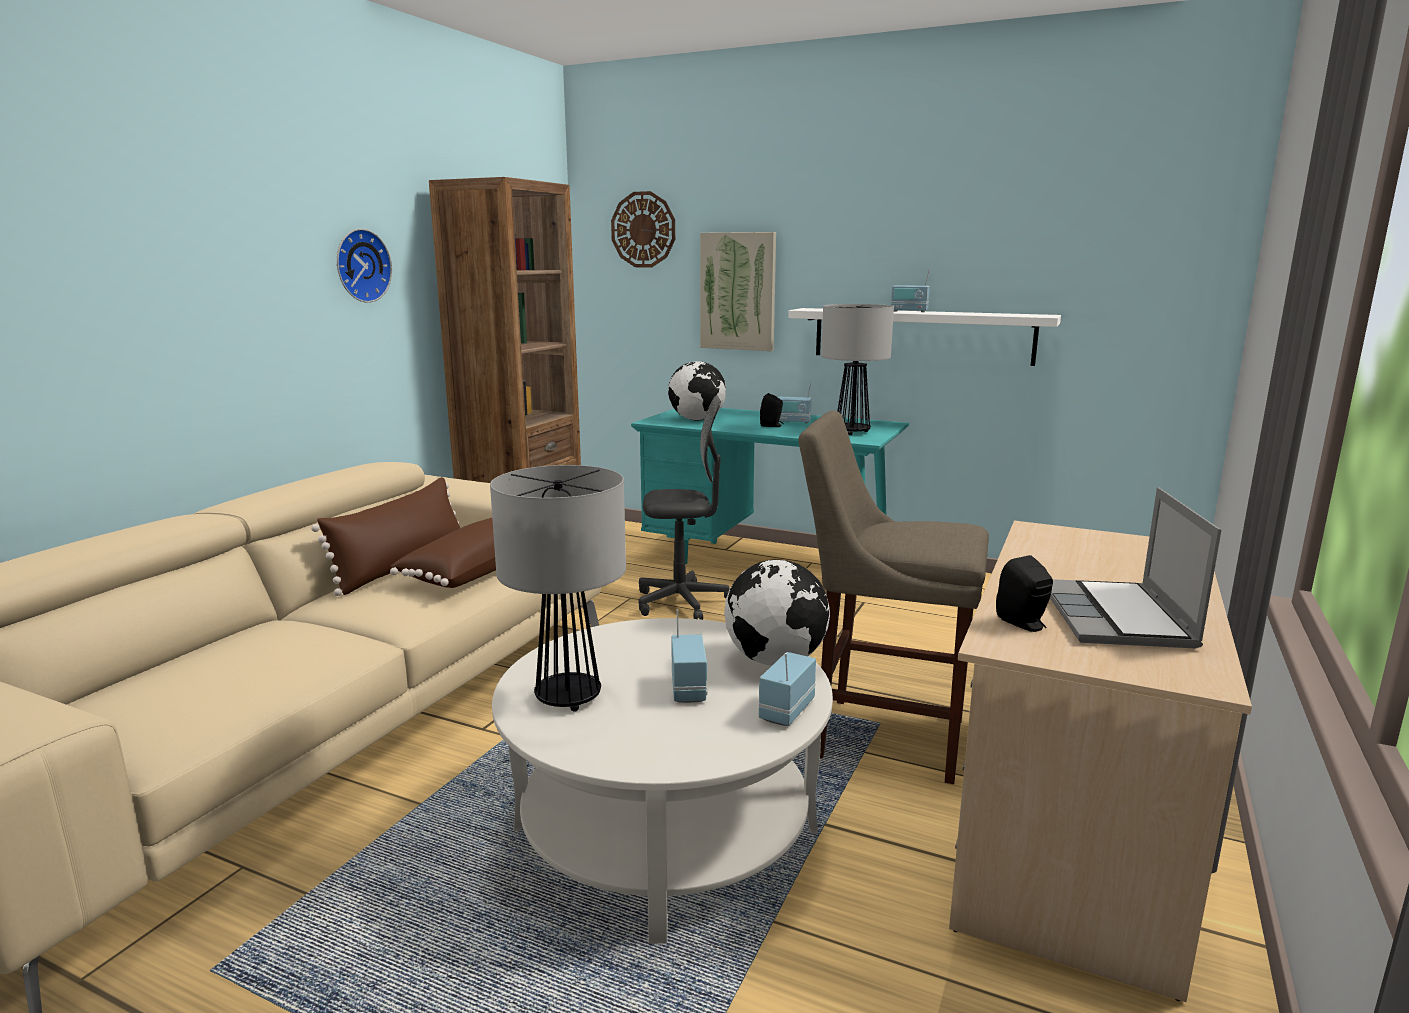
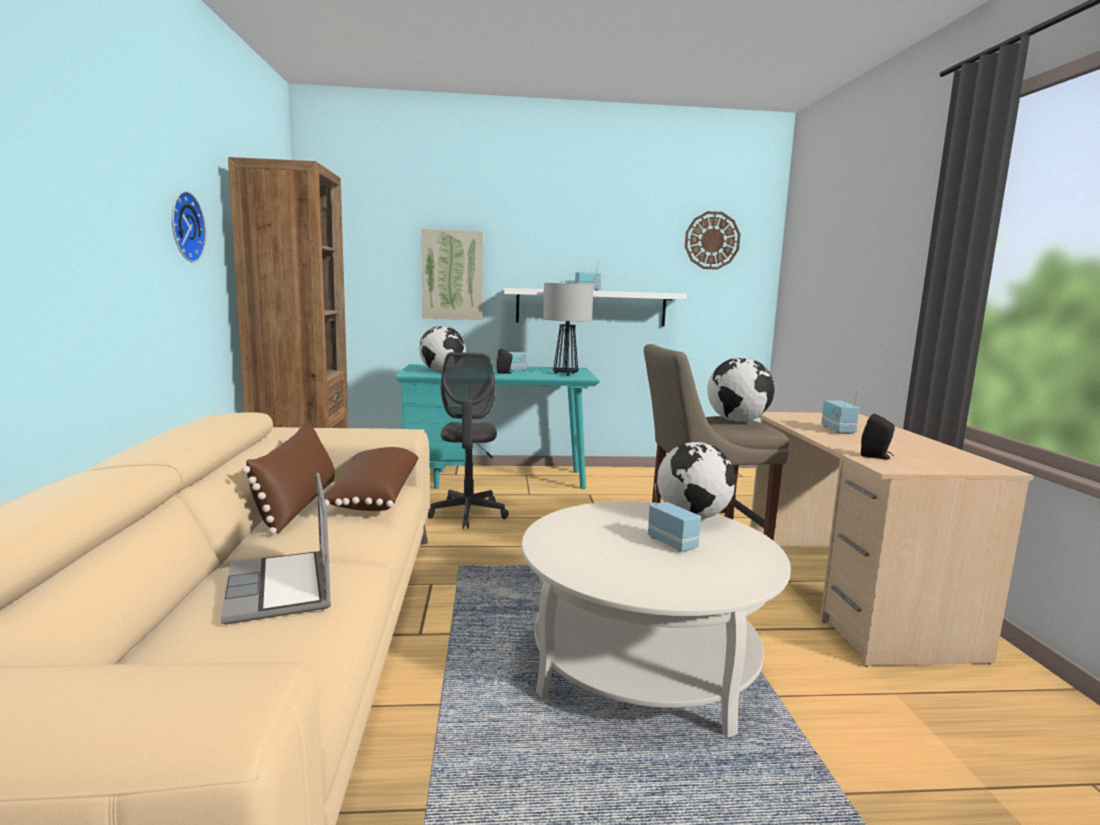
camera: 30 degrees left, 5 degrees down
(567, 698) = (605, 566): table lamp -> none
(643, 229) = (368, 224): wall clock -> wall clock (712, 240)
(682, 603) = (468, 514): grey office chair -> grey office chair turned 120 degrees clockwise
(786, 710) = (748, 542): radio -> radio (837, 430)
(940, 534) = (737, 421): none -> globe
(1118, 618) = (905, 448): laptop -> laptop (281, 589)

